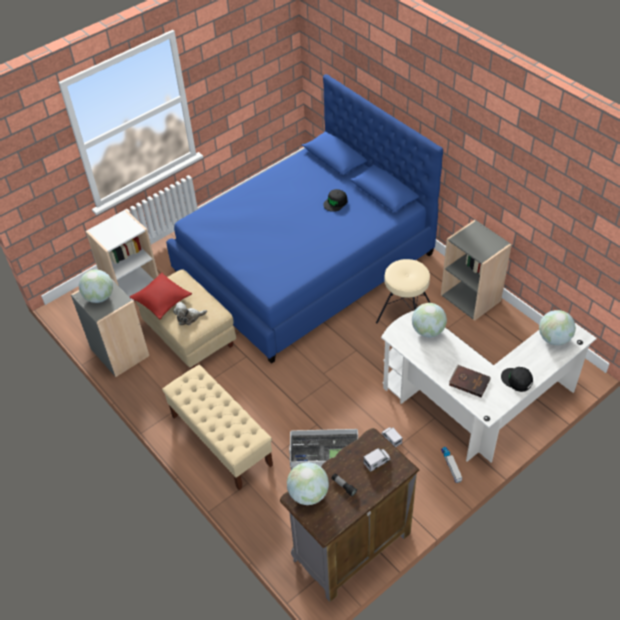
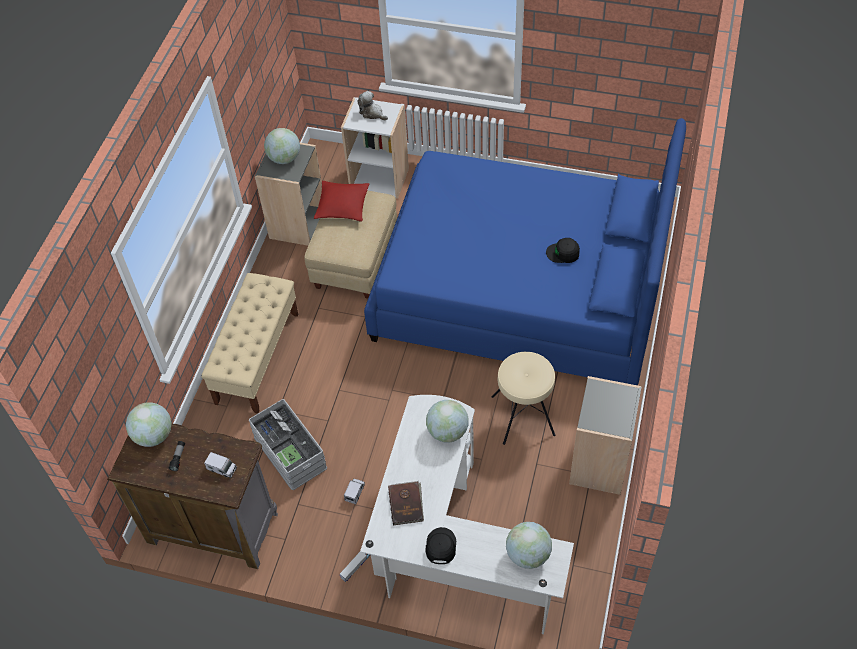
camera: 55 degrees right, 5 degrees up
(189, 318) = (337, 239): plush toy -> plush toy (372, 113)

